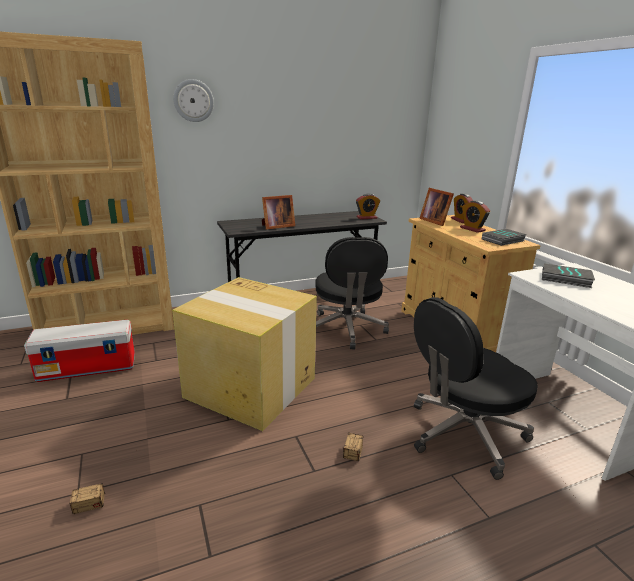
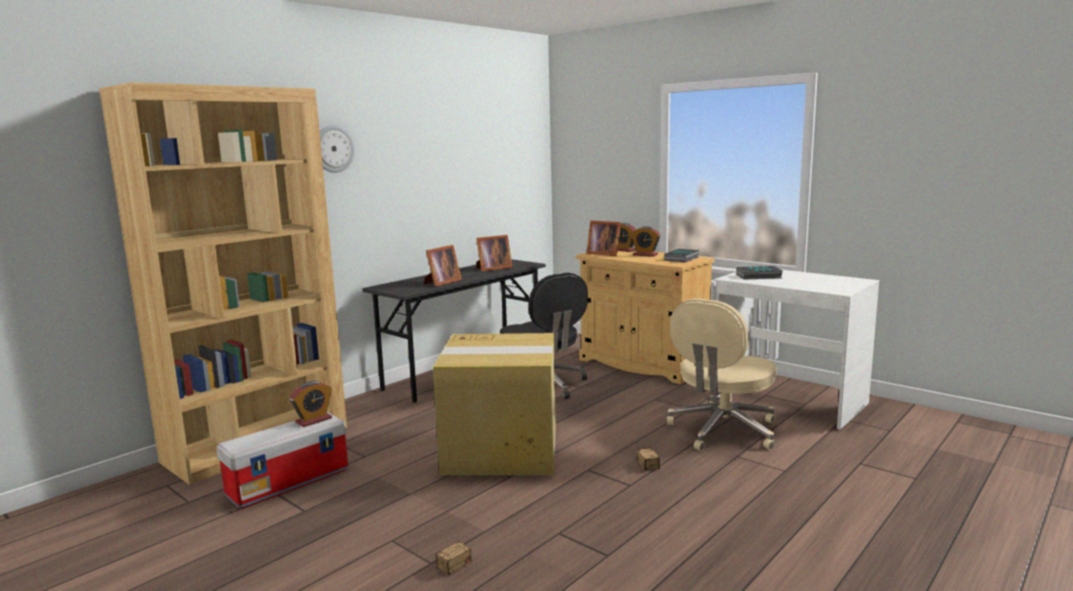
camera: 25 degrees left, 10 degrees down
(336, 219) = (492, 268): none -> picture frame
(367, 217) = (520, 263): alarm clock -> alarm clock (313, 420)
(463, 434) = (722, 431): black office chair -> beige office chair

